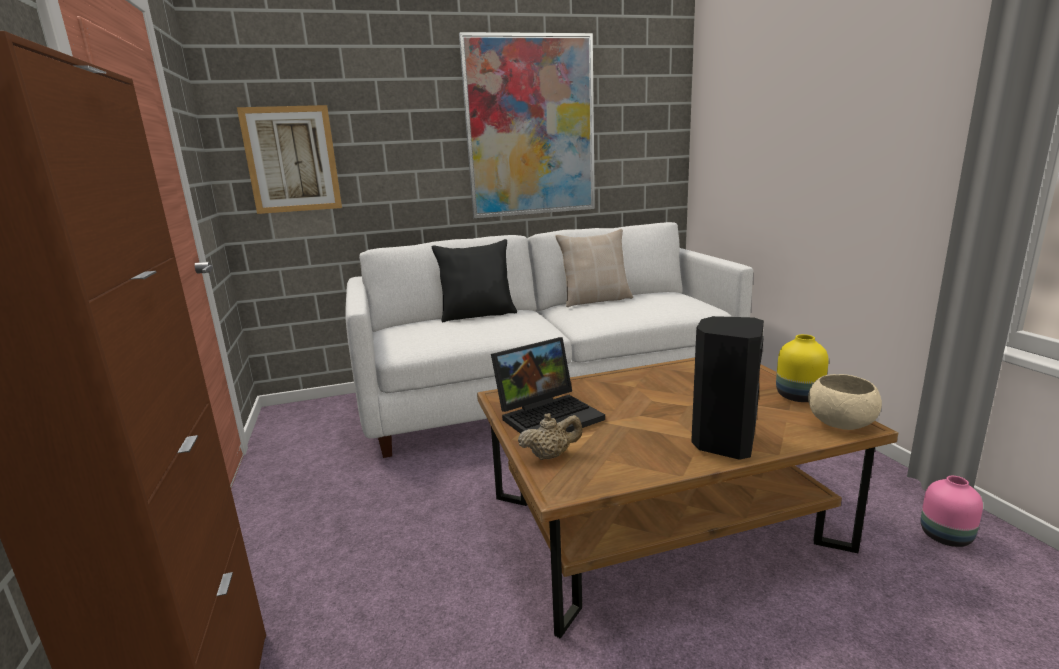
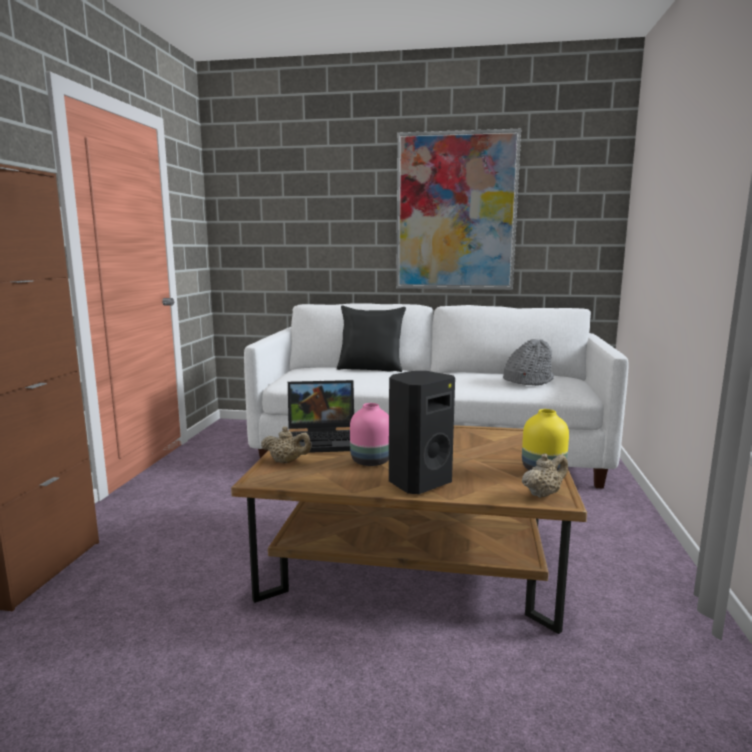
camera: 25 degrees right, 5 degrees down
(292, 160) = (261, 231): picture -> none
(595, 300) = (483, 372): beige pillow -> none
(652, 302) = (527, 381): none -> grey hat
(840, 423) = (543, 494): beige bowl -> beige teapot
(946, 537) = (672, 653): pink vase -> pink vase (370, 462)

